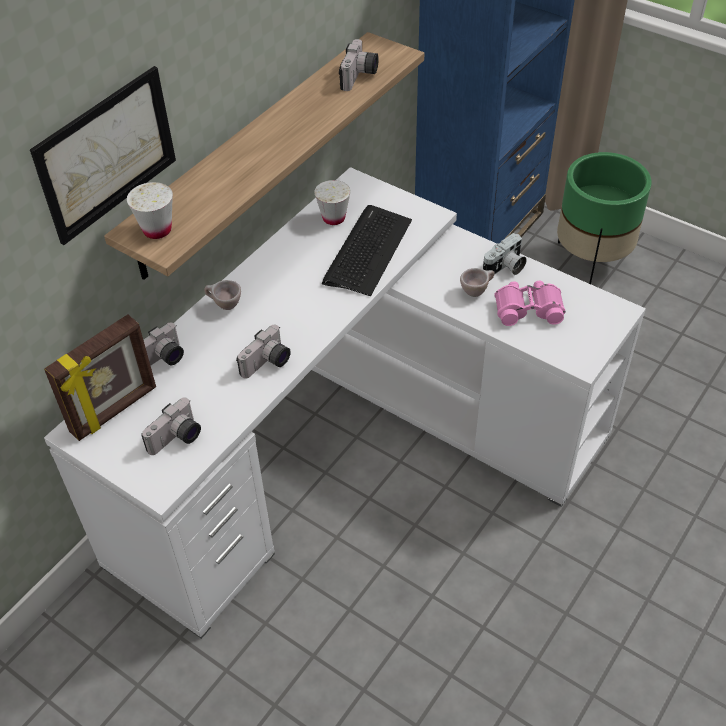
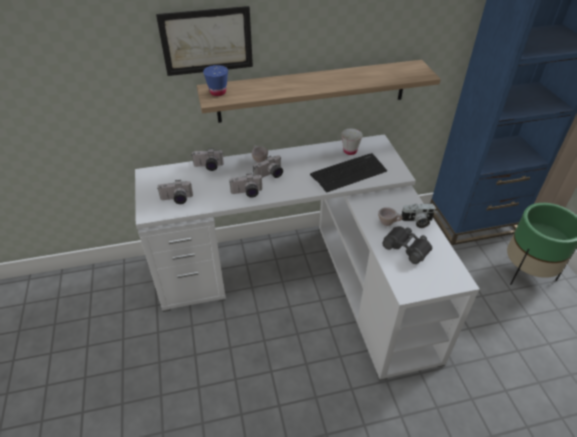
camera: 40 degrees right, 5 degrees down
(114, 411) = (169, 174): picture frame -> none
(157, 230) = (218, 92): white cup -> blue cup
(360, 77) = (391, 75): camera -> camera (270, 175)
(528, 308) = (407, 247): pink binoculars -> black binoculars

